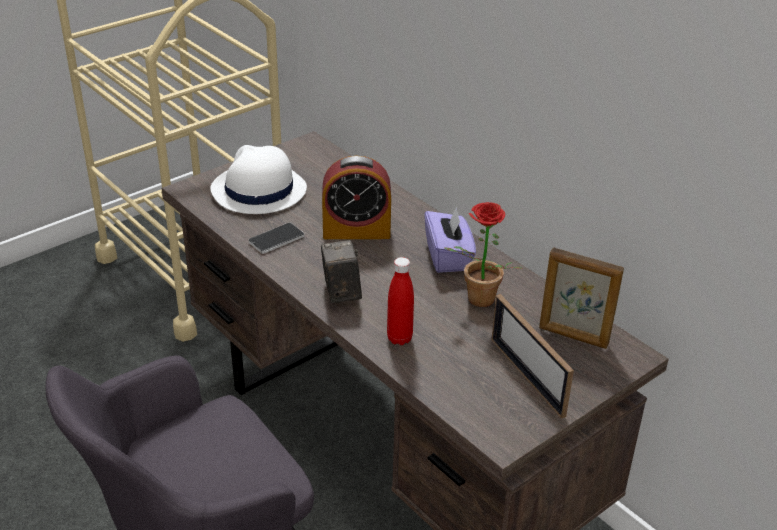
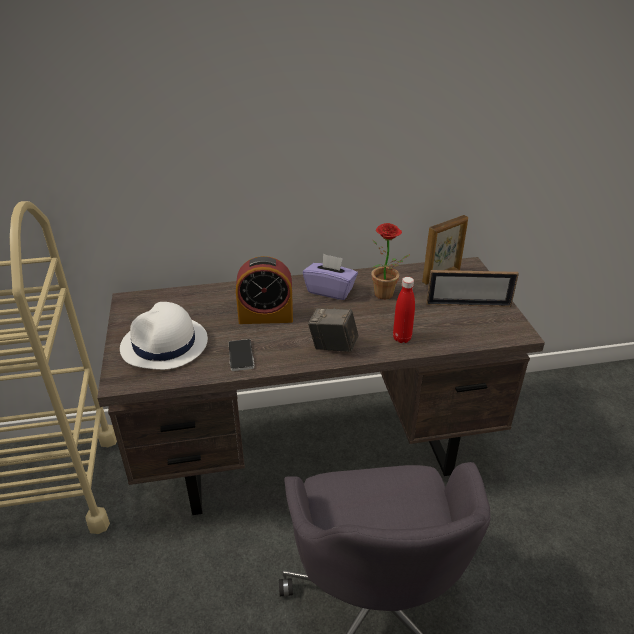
camera: 60 degrees left, 0 degrees up
(356, 231) = (266, 316): alarm clock -> alarm clock turned 60 degrees clockwise

